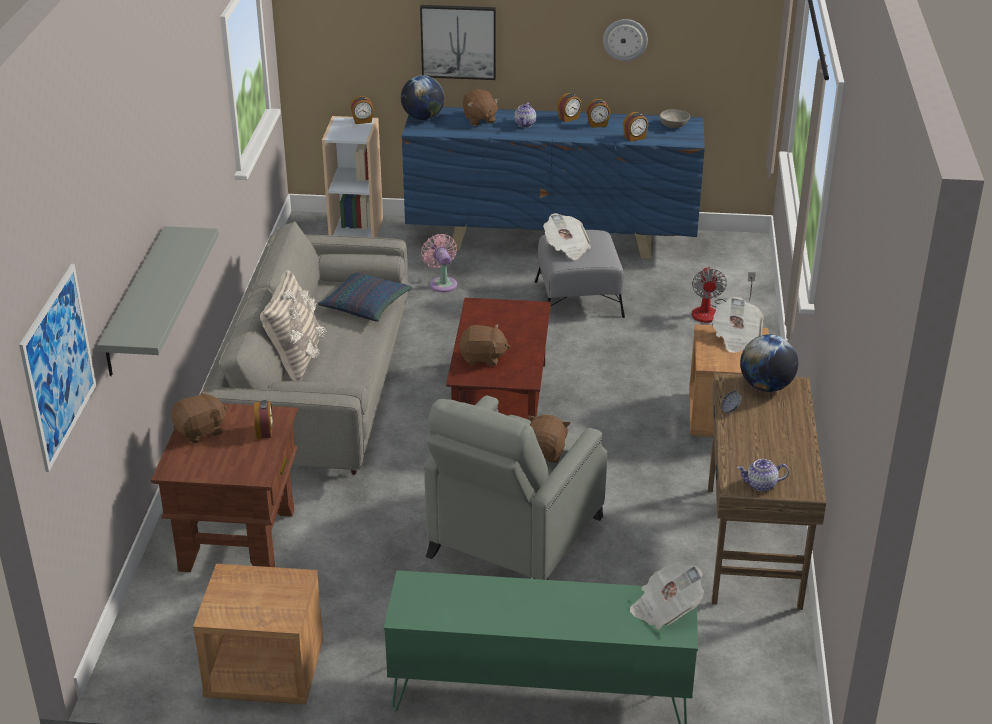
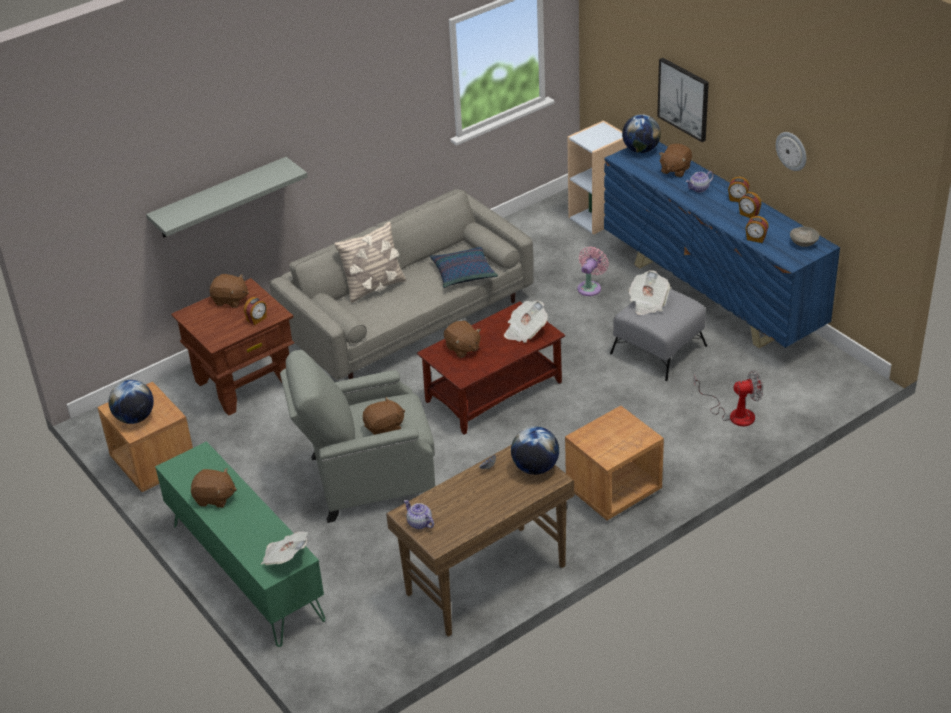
camera: 50 degrees right, 5 degrees up
(58, 366) = (81, 215): picture -> none
(261, 607) = (135, 418): none -> globe
(362, 121) = (615, 134): alarm clock -> none
(502, 610) = (214, 498): none -> brown plush toy
(713, 312) = (734, 414): fan -> fan turned 150 degrees counterclockwise
(736, 338) = (629, 431): newspaper -> newspaper (525, 331)

